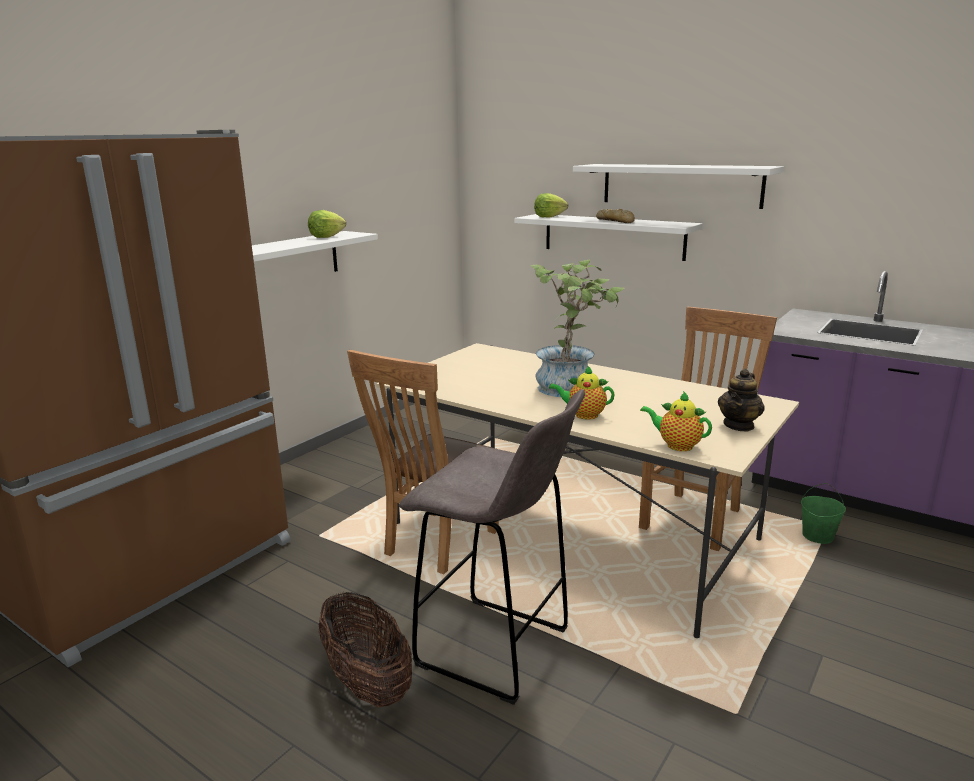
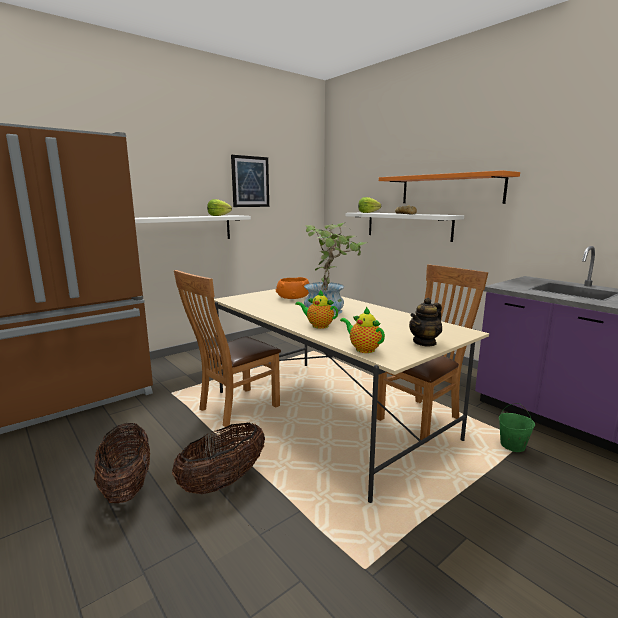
camera: 15 degrees right, 5 degrees down
(361, 173) = (250, 181): none -> picture
(496, 368) = (293, 297): none -> orange bowl
(497, 649) = (223, 482): grey stool -> basket
(680, 185) = (450, 189): white shelf -> orange shelf

